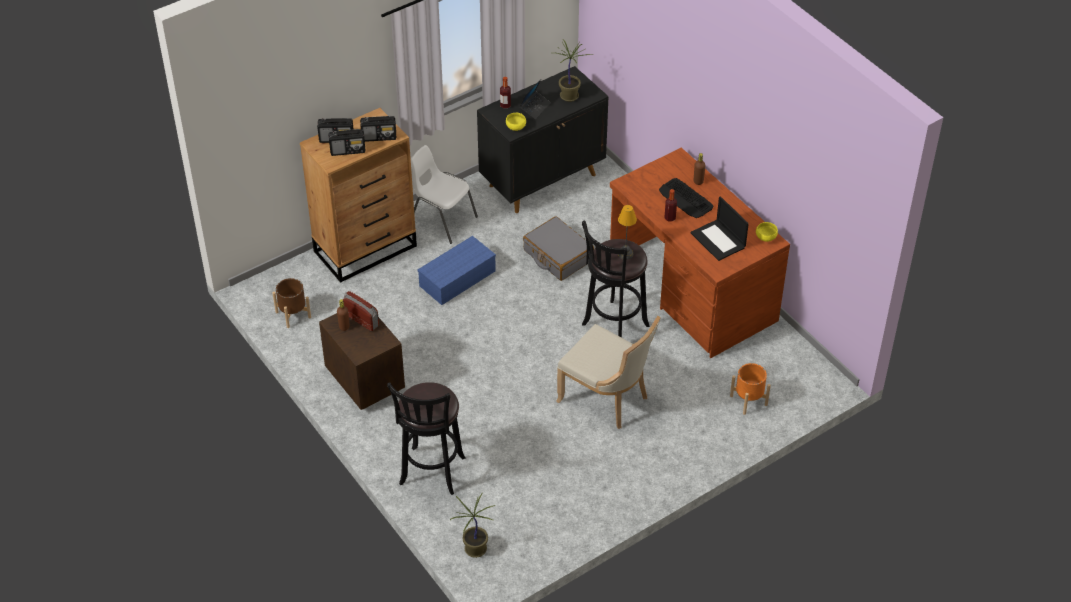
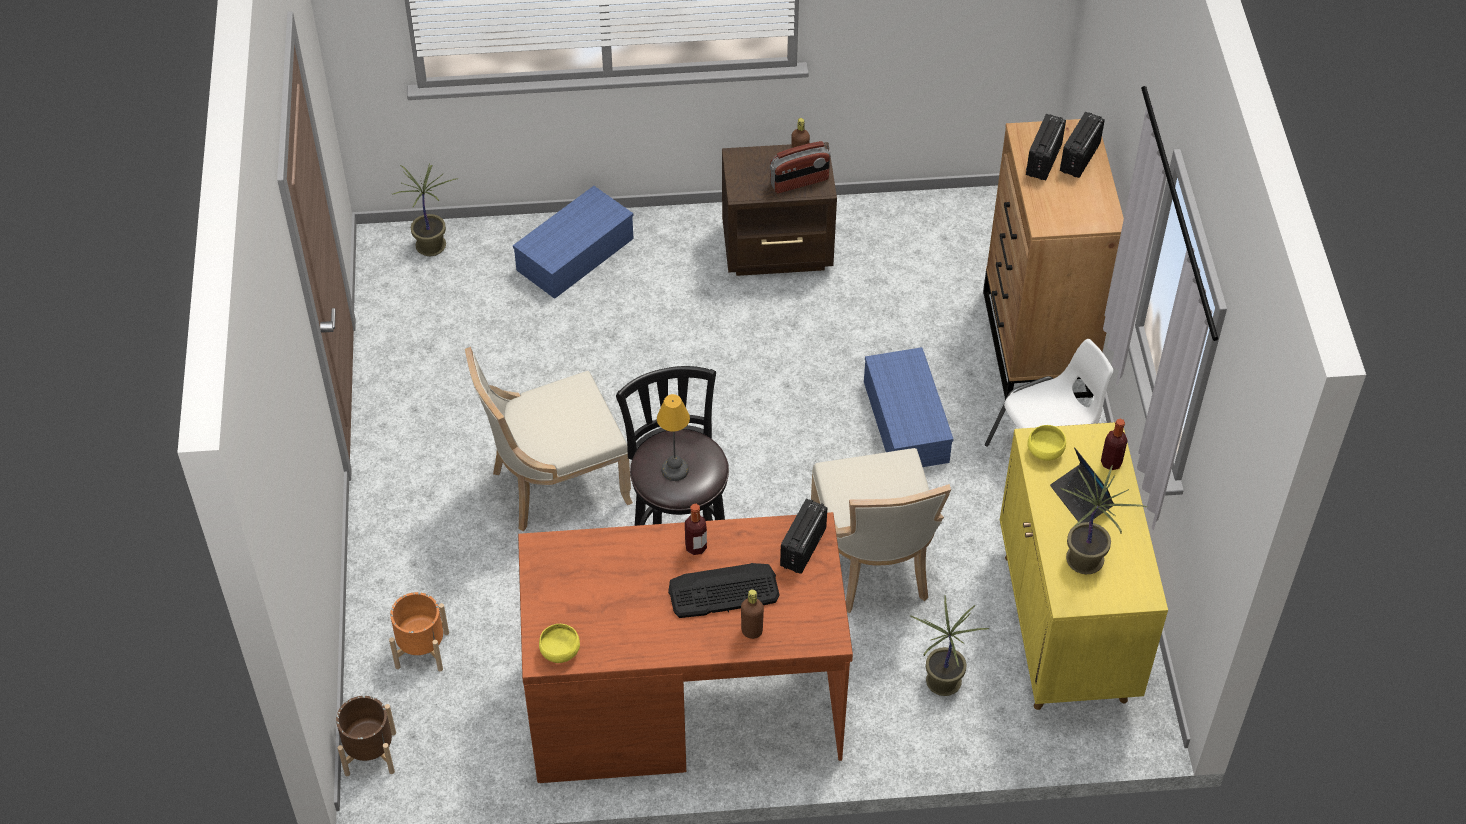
camera: 120 degrees right, 5 degrees up
(293, 314) = (951, 223): brown planter -> brown planter (370, 753)
(379, 137) = (1053, 204): radio -> radio (802, 548)
(431, 474) = (575, 253): black stool -> blue storage box
(543, 180) = (1065, 628): black cabinet -> yellow cabinet
(558, 256) = (874, 563): grey suitcase -> beige chair
(607, 208) = (943, 684): none -> potted plant
(719, 240) = (600, 584): laptop -> none

